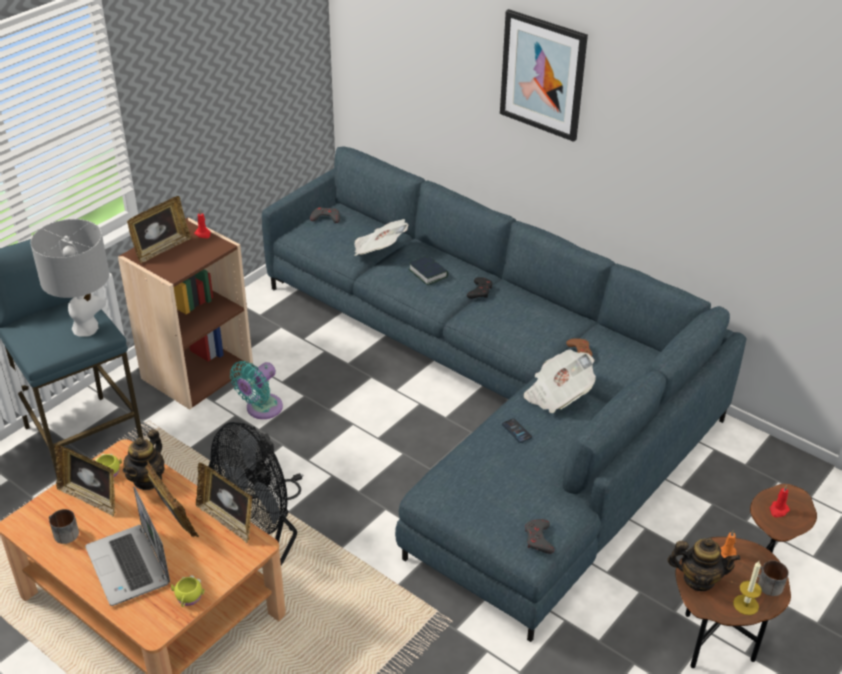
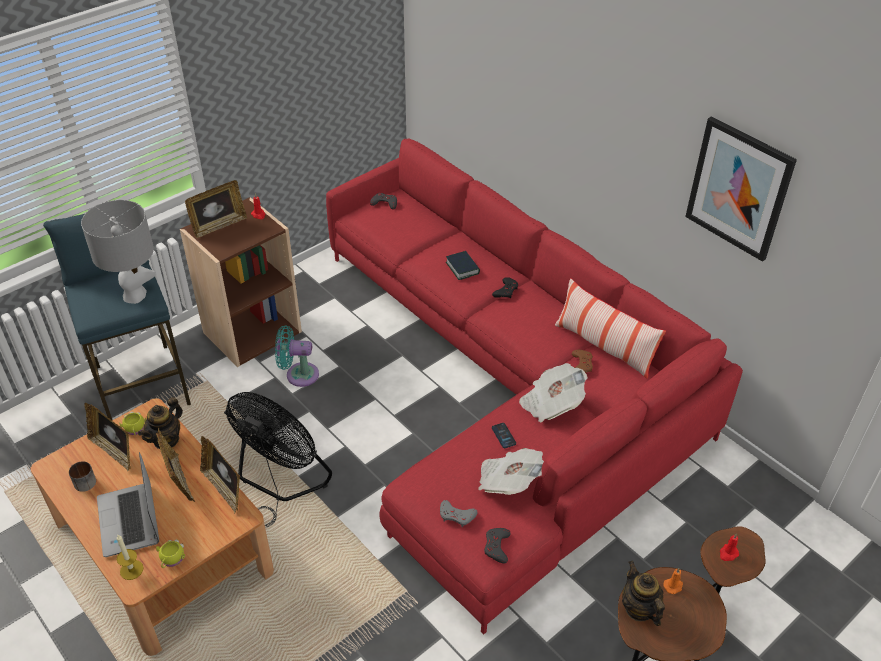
camera: 10 degrees right, 5 degrees up
(261, 409) = (298, 374): turquoise fan -> turquoise fan turned 45 degrees clockwise
(262, 521) = (274, 481): black fan -> black fan turned 150 degrees clockwise
(379, 250) = (424, 240): newspaper -> newspaper (508, 481)
(488, 514) = (457, 516): none -> grey game controller
(493, 398) = (507, 390): blue sofa -> red sofa
(543, 75) = (579, 98): picture -> picture (739, 188)
(597, 334) = (604, 347): none -> pillow
(698, 579) = (639, 608): teapot -> teapot turned 135 degrees counterclockwise
(746, 604) = (678, 641): candle -> candle (131, 570)
(766, 585) = (703, 624): mug -> none

